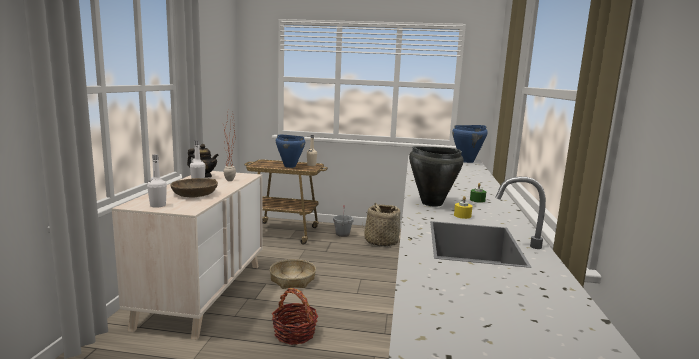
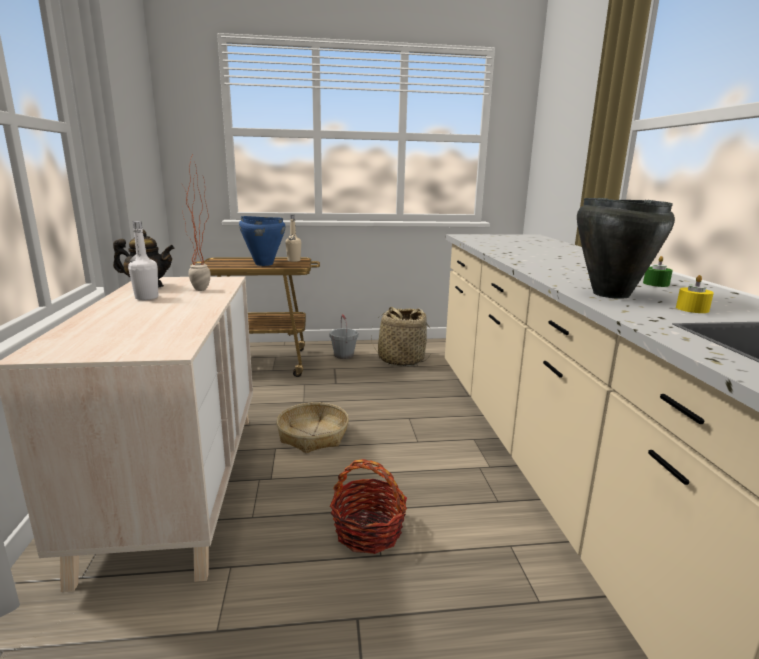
camera: 15 degrees left, 5 degrees up
(158, 205) = (97, 347): white bottle -> none
(195, 194) = (156, 317): brown bowl -> none
(467, 161) = (532, 237): blue cooking pot -> none

